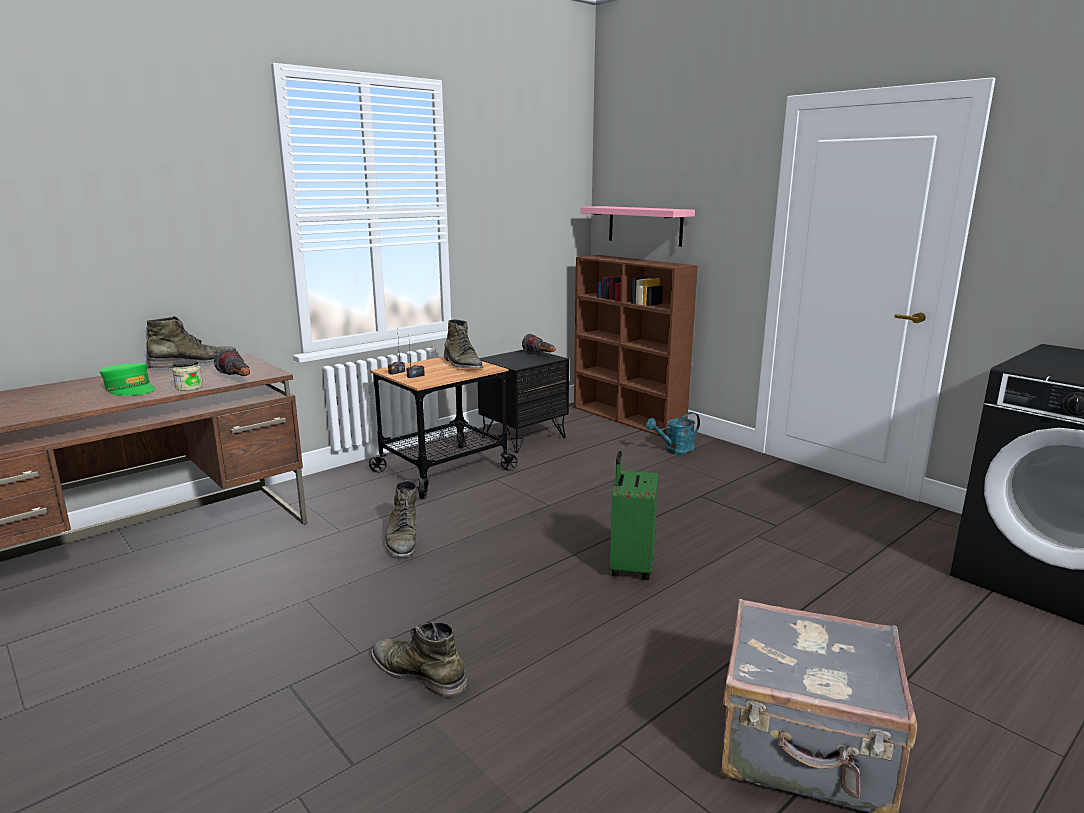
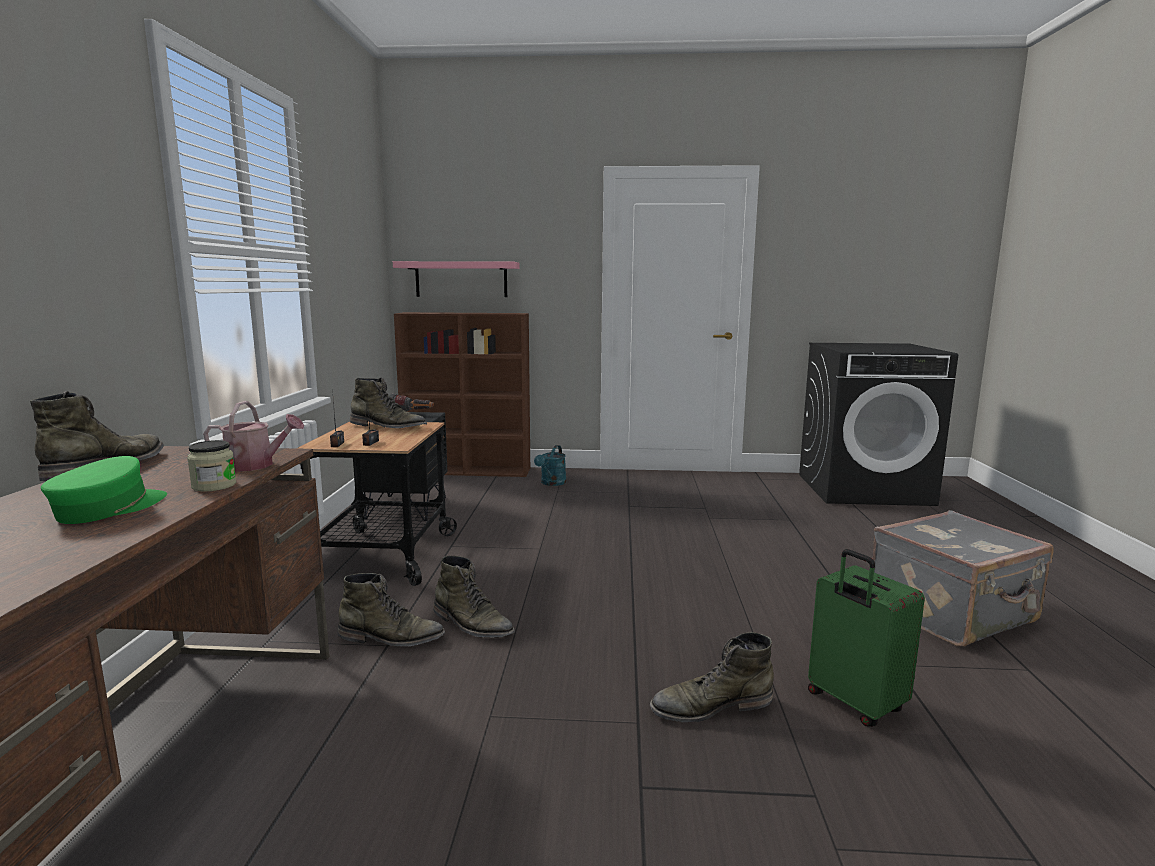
camera: 45 degrees left, 5 degrees down
(130, 389) = (109, 508): green cap -> green cap turned 60 degrees counterclockwise
(238, 379) = (256, 465): flashlight -> watering can
(350, 527) = (391, 638): none -> green boot
(630, 567) = (683, 565): green suitcase -> green suitcase (853, 703)

